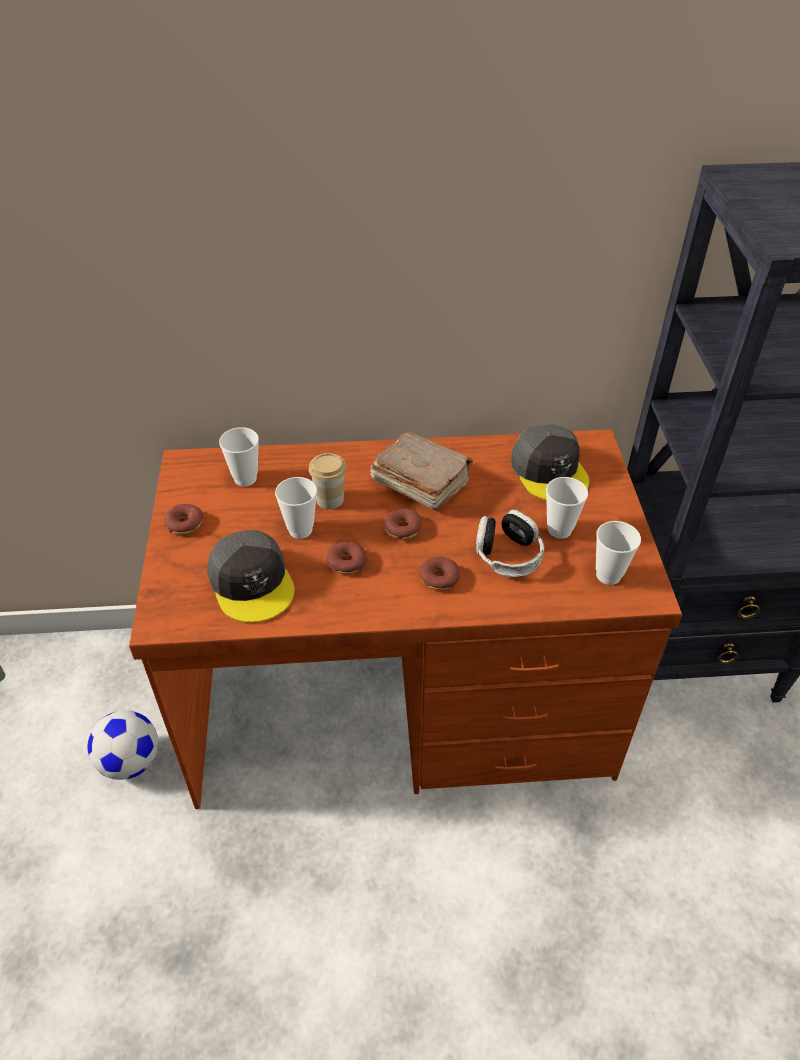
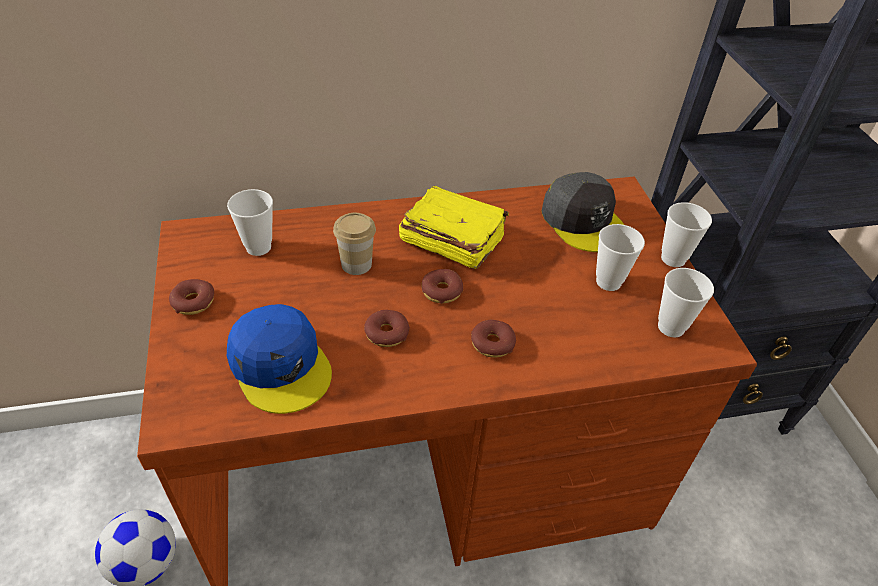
camera: 10 degrees left, 0 degrees up
(252, 582) = (280, 365): grey cap -> blue cap
(300, 530) = (328, 300): cup -> cup (673, 259)
(420, 482) = (451, 240): brown book -> yellow book
(508, 554) = (561, 312): headphones -> none

